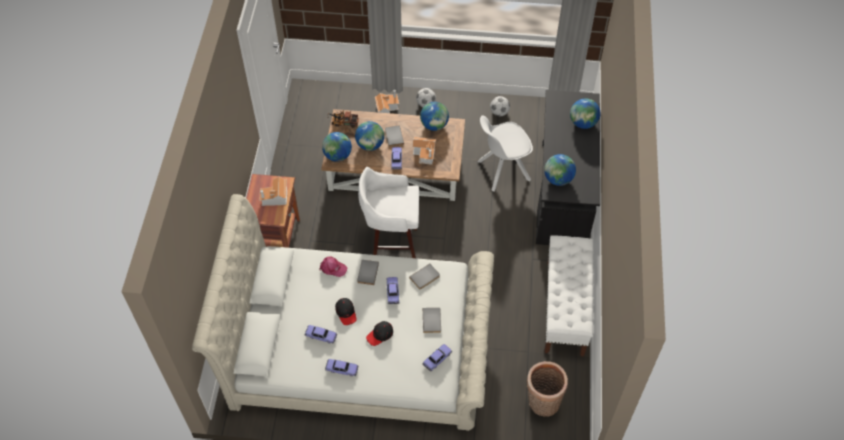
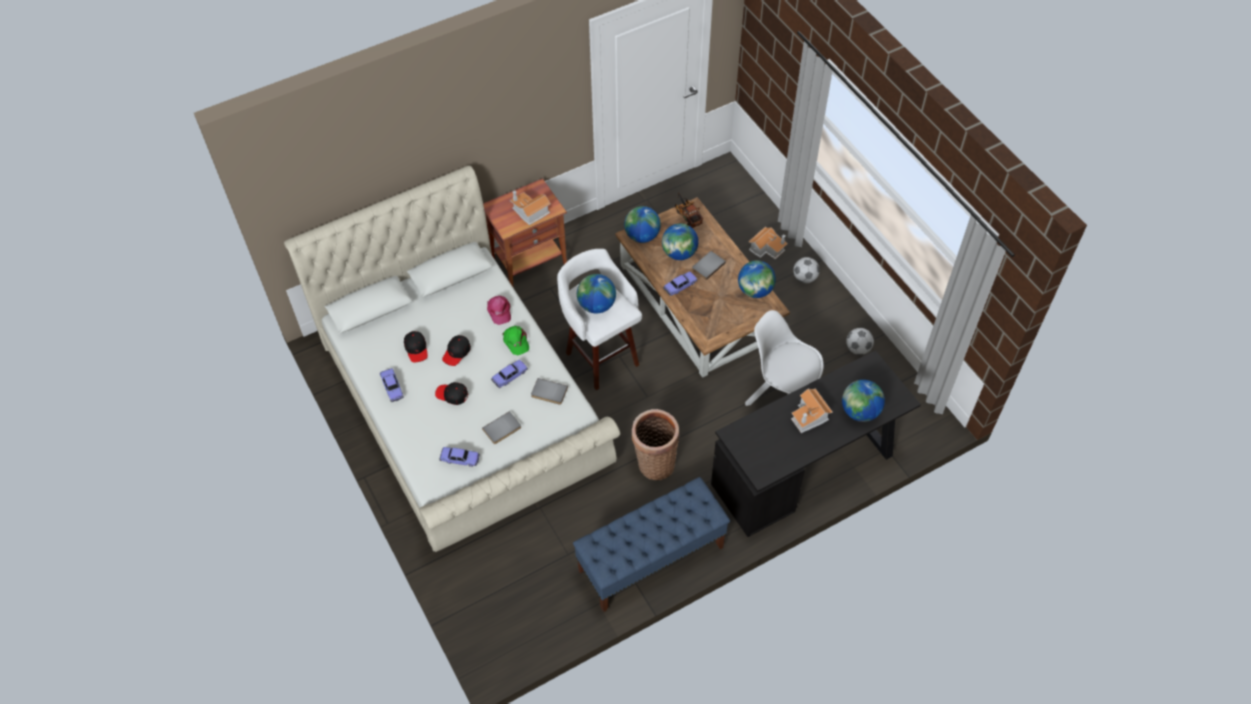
camera: 55 degrees right, 0 degrees up
(321, 336) = (416, 349): toy car -> black cap
(367, 273) = (516, 341): grey book -> green cap
(425, 154) = (710, 305): toy house -> toy house (809, 417)
(542, 403) = (515, 602): basket -> basket (654, 462)
(558, 179) = (757, 431): globe -> globe (596, 305)
(565, 308) = (650, 559): white bench -> blue bench

